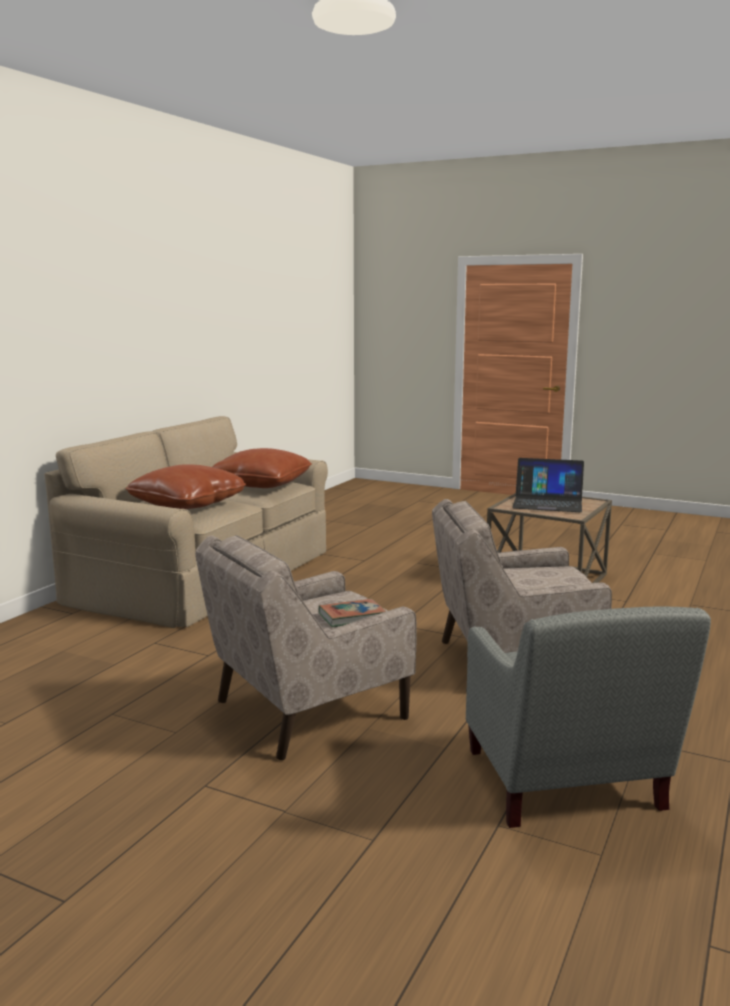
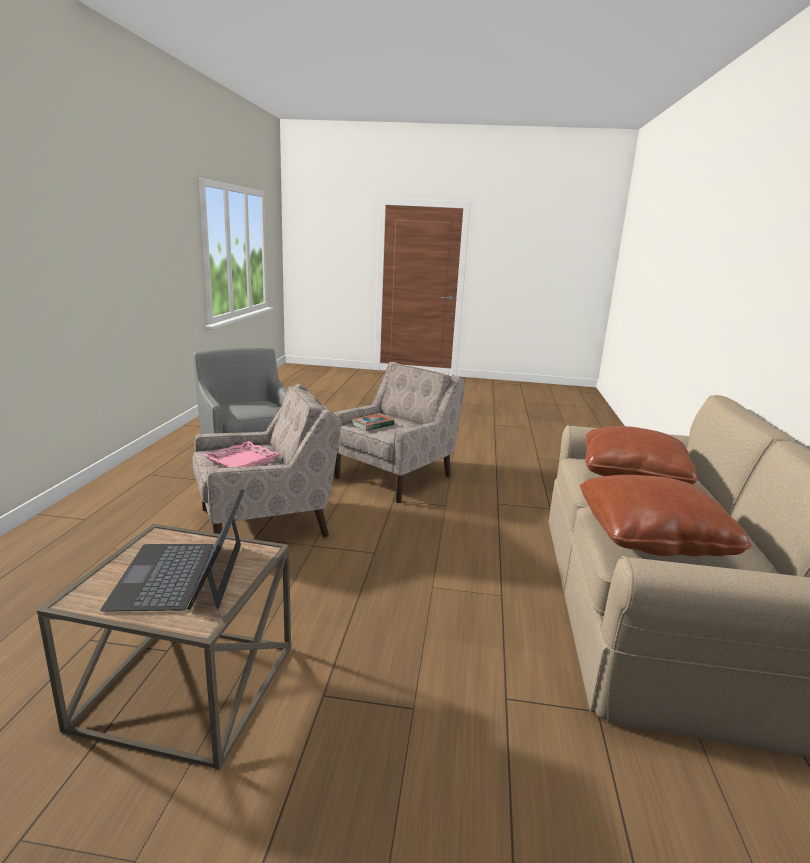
camera: 160 degrees right, 5 degrees up
(540, 579) = (242, 461): none -> pink tray
(547, 503) = (181, 575): laptop -> laptop turned 90 degrees counterclockwise

